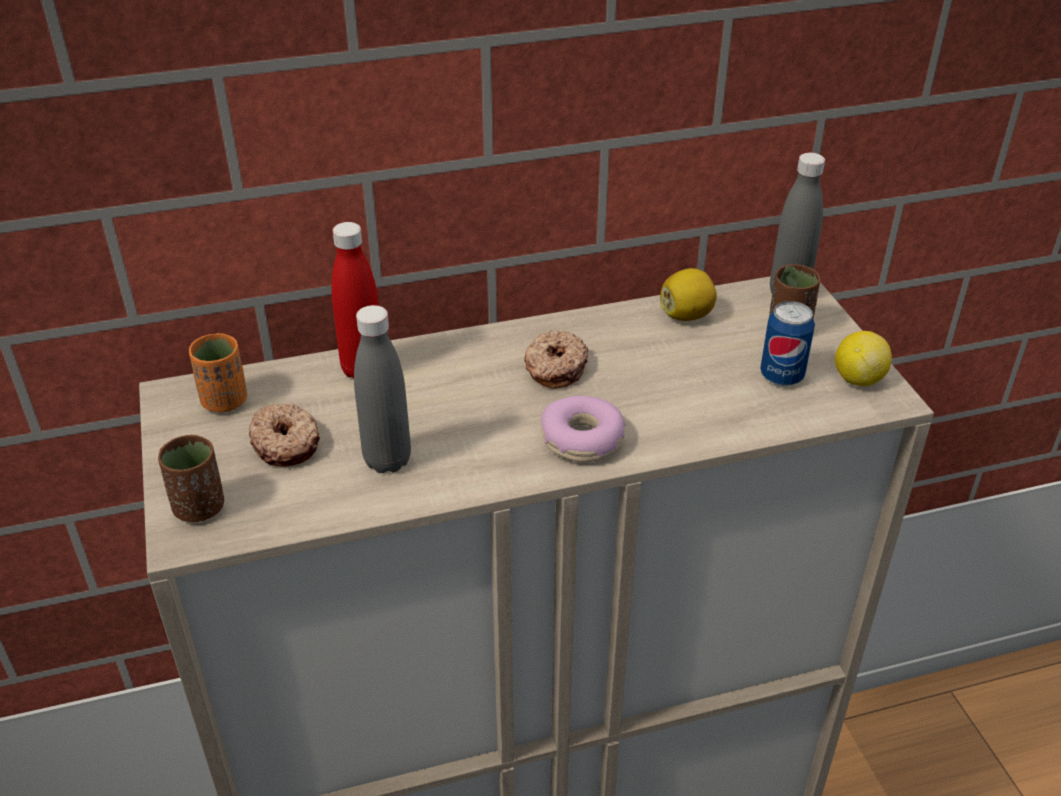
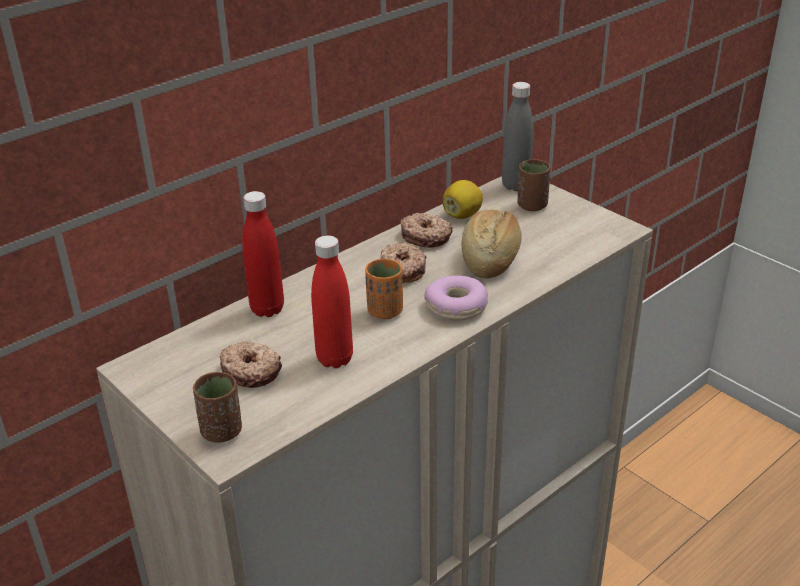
camera: 25 degrees left, 5 degrees down
(225, 401) = (178, 359): orange cup -> orange cup (385, 311)
(387, 460) = (334, 359): grey bottle -> red bottle
(618, 331) = (426, 236): none -> donut
(677, 386) = (490, 258): none -> bread
(781, 376) = (550, 234): can -> none
(858, 378) = (596, 223): lemon -> none

